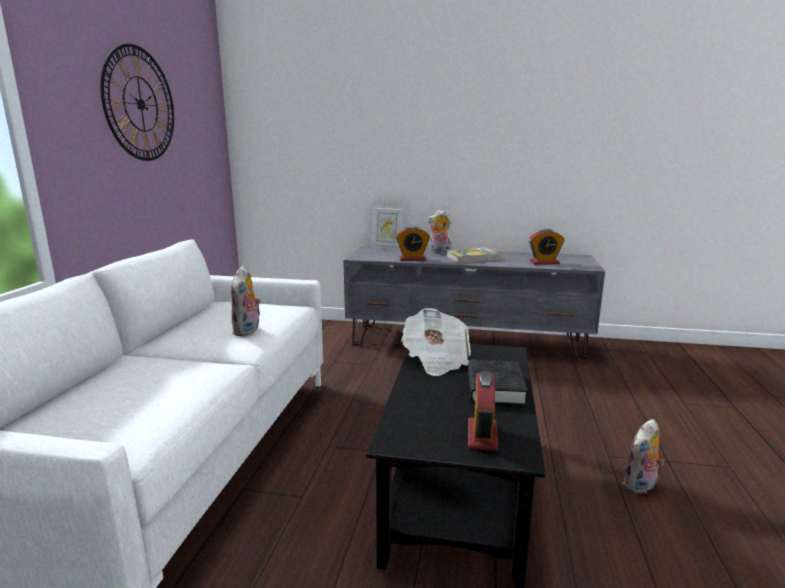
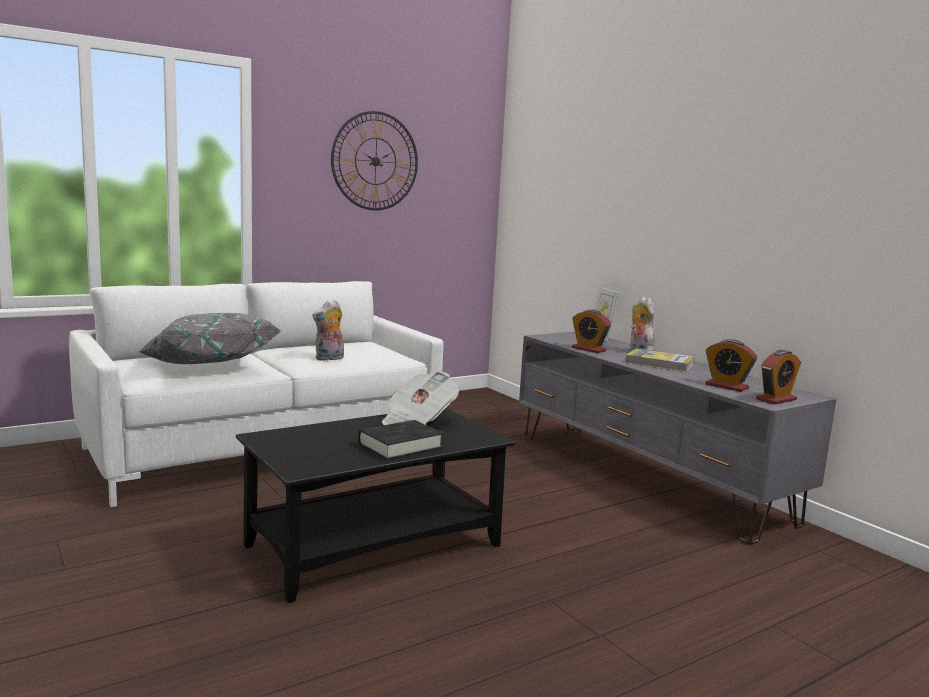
camera: 45 degrees right, 5 degrees down
(155, 389) = (208, 365): none -> grey pillow
(482, 435) = (310, 456): alarm clock -> alarm clock (776, 399)
(640, 486) = (520, 627): plush toy -> none

